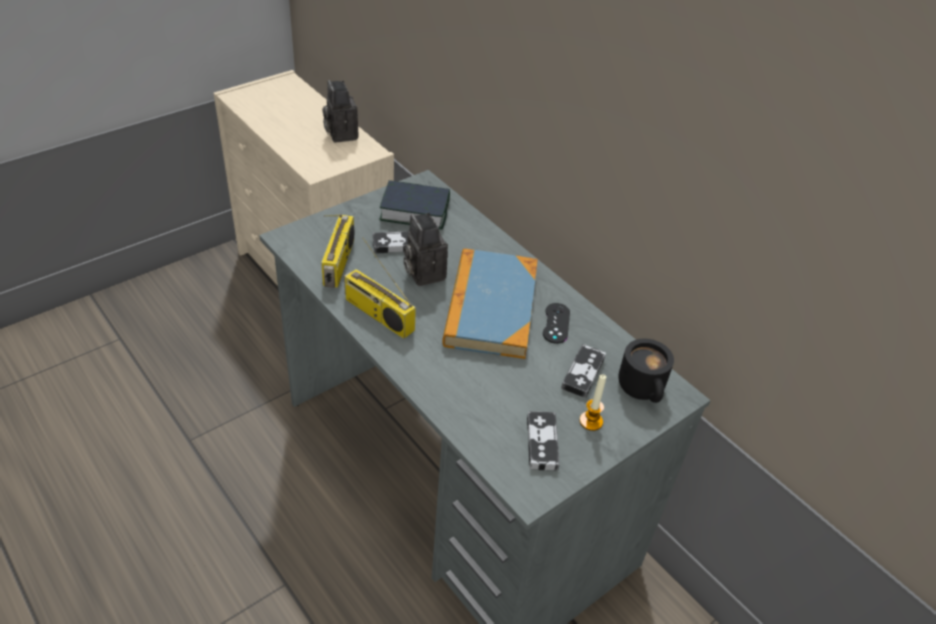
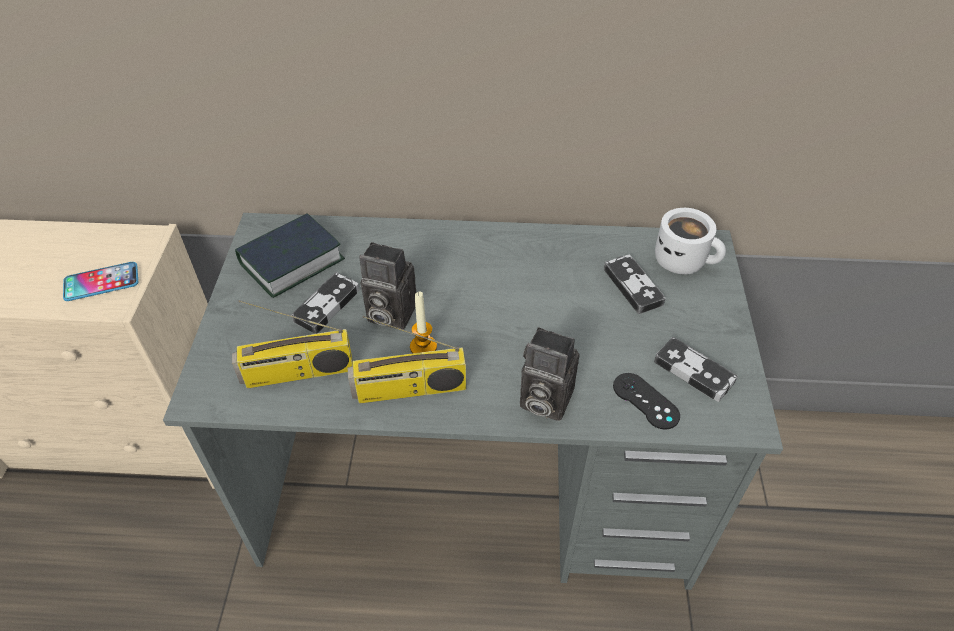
camera: 45 degrees left, 5 degrees up
(323, 157) = (101, 282): none -> phone
(339, 263) = (297, 373): radio -> radio turned 120 degrees clockwise
(340, 134) = (84, 244): camera -> camera (542, 400)
(491, 307) = (489, 294): book -> none
(556, 323) = (555, 263): black game controller -> black game controller (645, 401)
(591, 421) = (694, 320): candle -> candle (423, 347)
(644, 388) = (684, 260): black mug -> white mug

